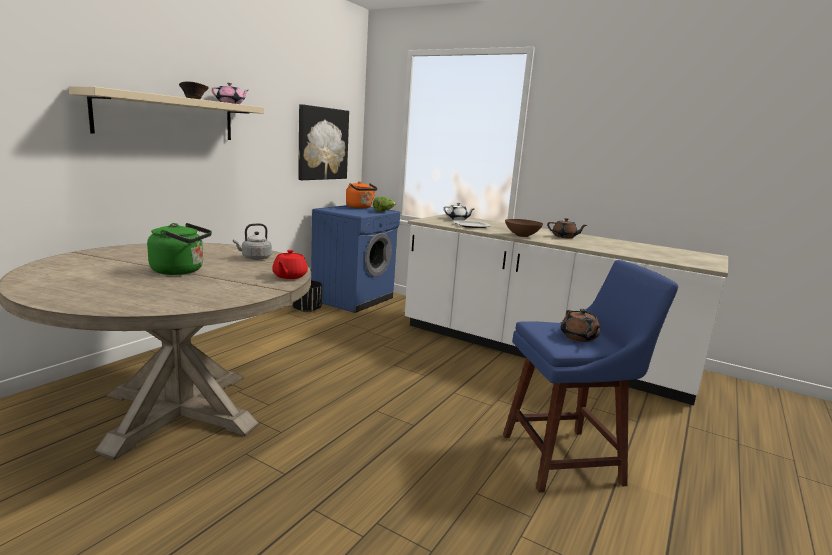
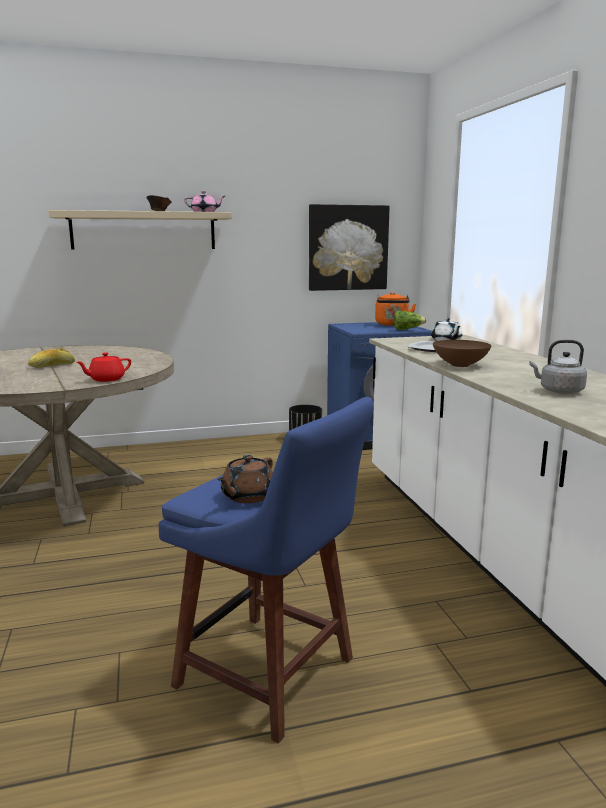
camera: 45 degrees right, 0 degrees up
(181, 271) = (52, 366): green kettle -> bread
(255, 258) = (134, 363): grey kettle -> grey kettle (559, 391)
(564, 237) = (534, 373): brown teapot -> none

